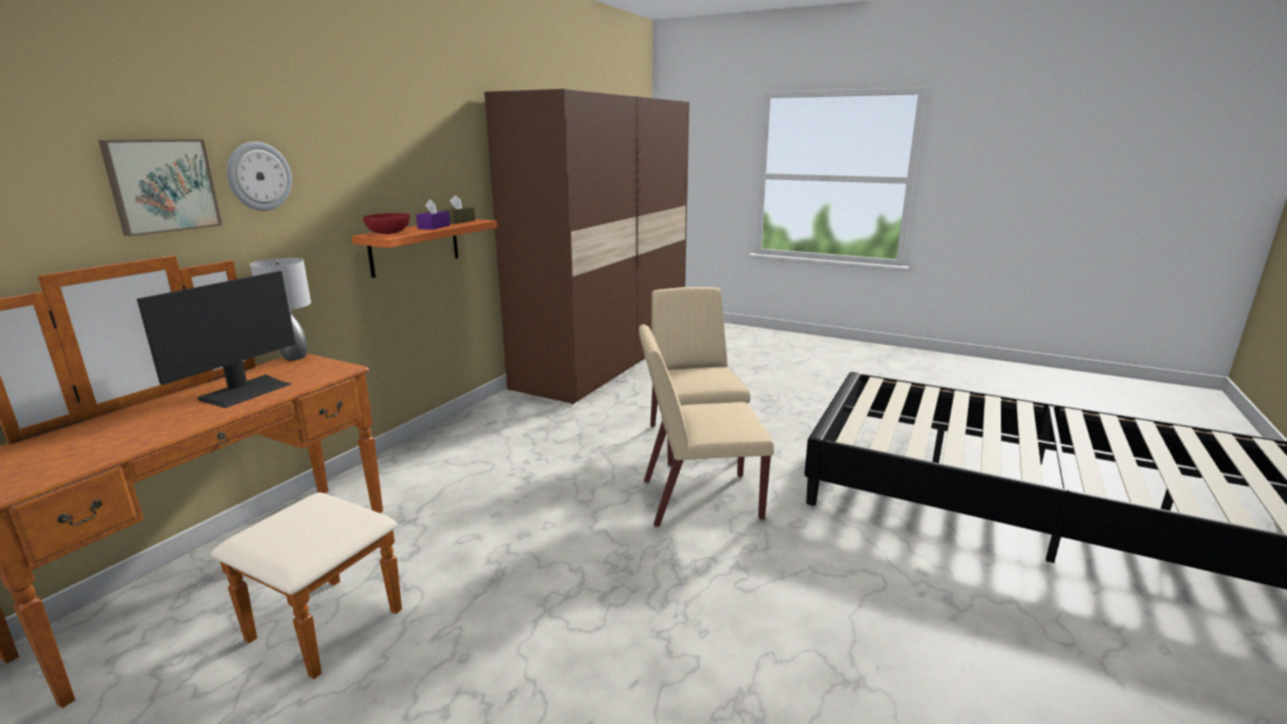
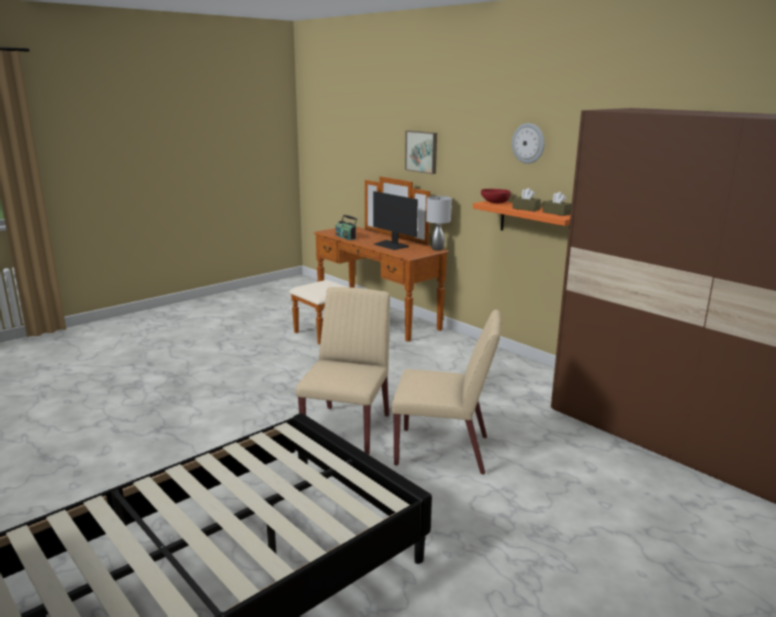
camera: 110 degrees right, 0 degrees up
(118, 447) = (346, 237): none -> radio
(259, 176) = (456, 154): wall clock -> wall clock (528, 143)
(434, 227) = (526, 209): purple tissue box -> brown tissue box

